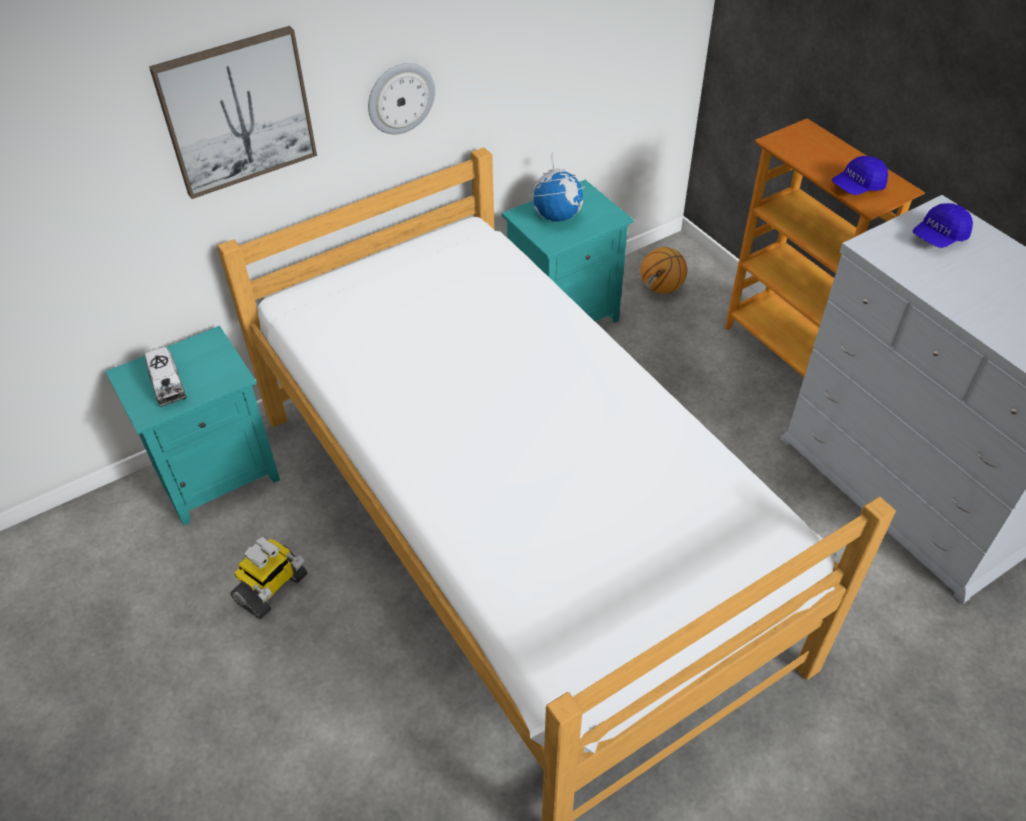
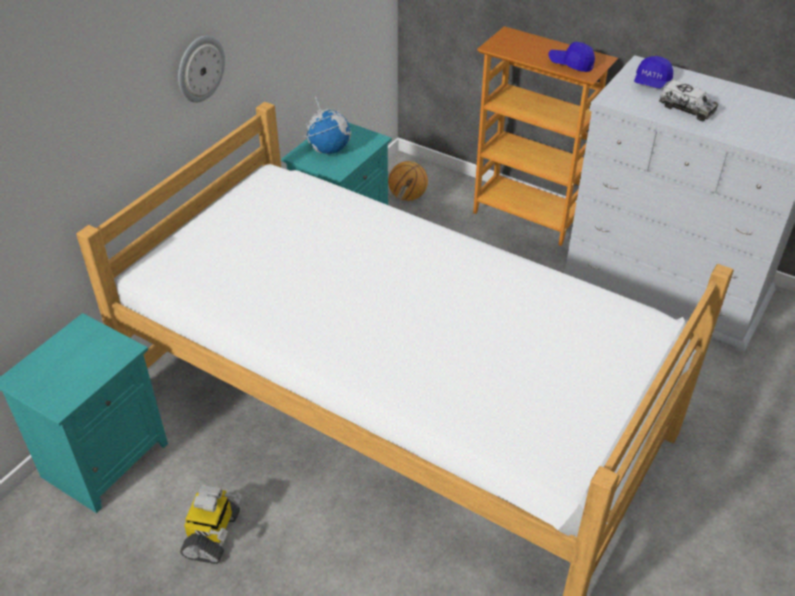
camera: 25 degrees left, 5 degrees down
(167, 385) = (64, 375): toy truck -> toy truck (686, 109)
(237, 112) = (80, 102): picture -> none
(857, 187) = (570, 64): blue cap -> blue cap turned 75 degrees clockwise

